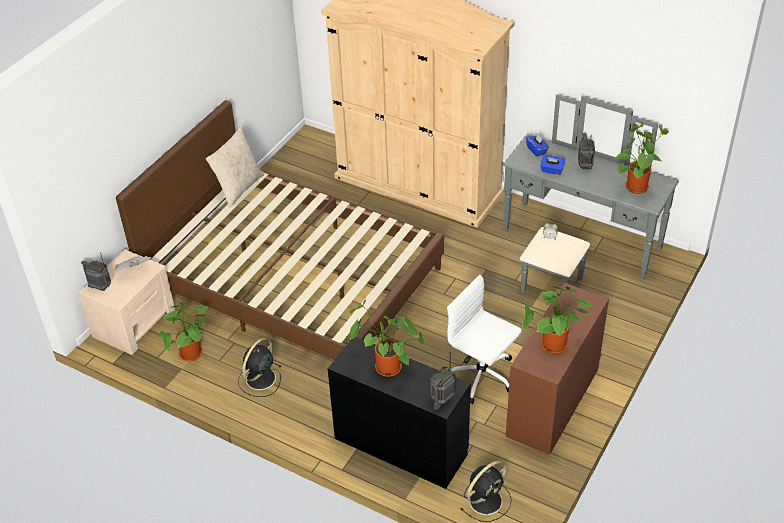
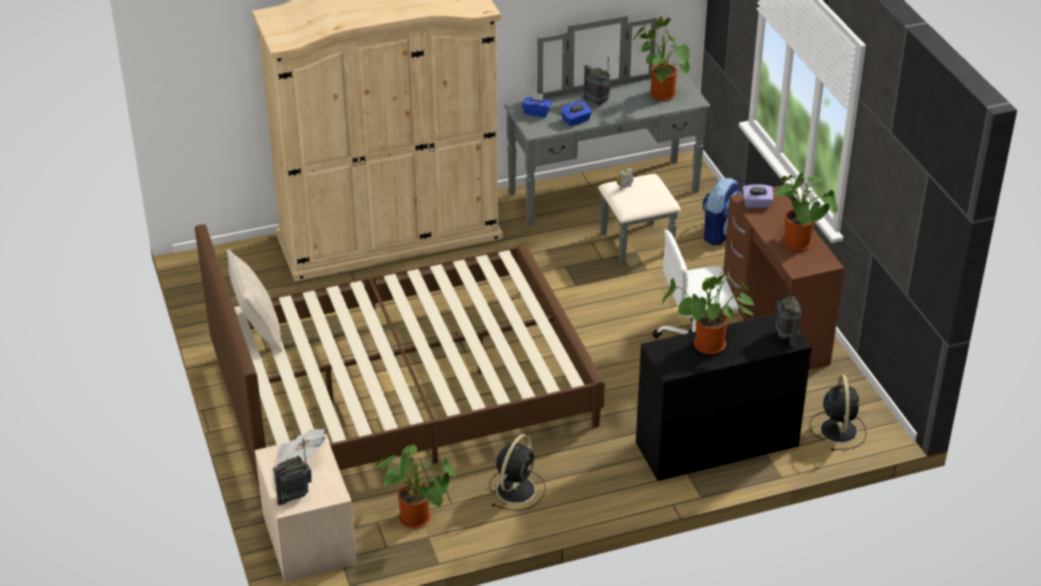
camera: 50 degrees left, 5 degrees down
(260, 379) = (516, 489): black fan -> black fan turned 135 degrees counterclockwise
(572, 300) = (757, 204): none -> purple tissue box
(615, 315) = (719, 233): none -> backpack

